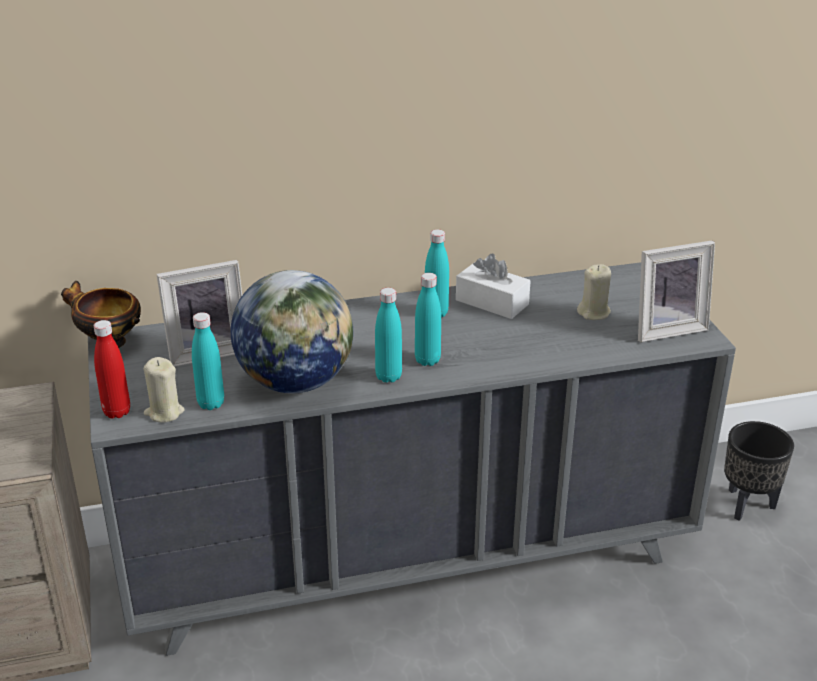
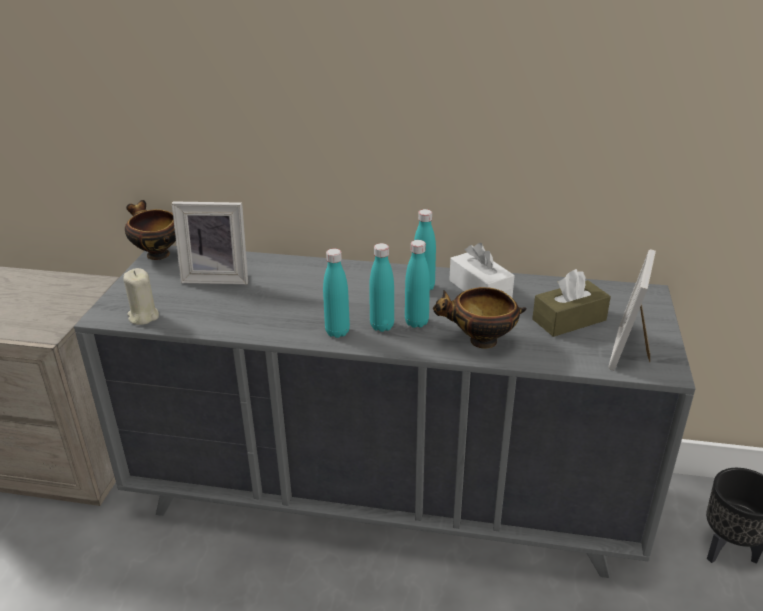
camera: 25 degrees right, 0 degrees up
(117, 412) = (112, 307): red bottle -> none
(211, 403) = (182, 318): turquoise bottle -> turquoise bottle (416, 322)
(296, 382) = (260, 318): globe -> none
(531, 352) = (480, 341): none -> bowl
(594, 313) = (569, 320): beige candle -> brown tissue box
(666, 328) = (632, 351): picture frame -> picture frame turned 105 degrees clockwise

